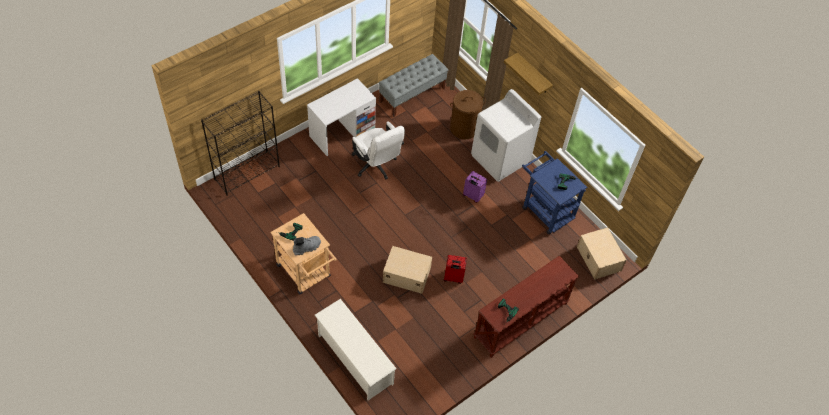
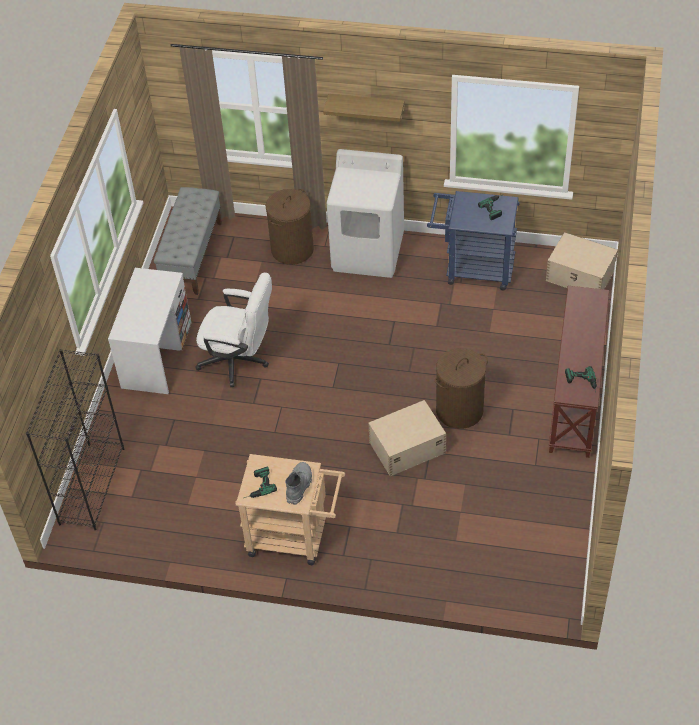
camera: 35 degrees left, 5 degrees down
(354, 359) = (453, 579): white shoe rack -> none
(453, 278) = (459, 410): red suitcase -> brown laundry basket
(472, 196) = (382, 312): purple suitcase -> none

